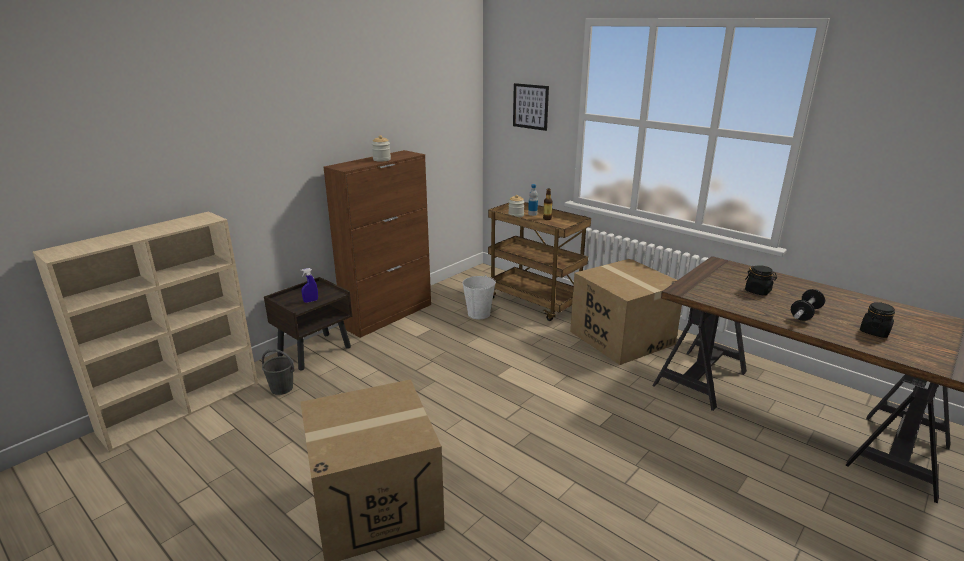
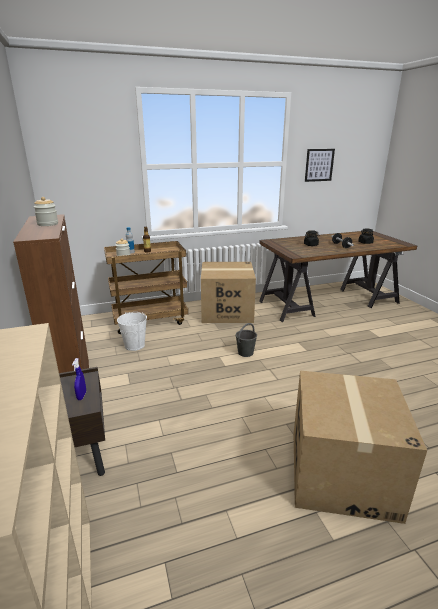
camera: 60 degrees left, 0 degrees up
(282, 388) = (123, 499): grey bucket -> grey bucket (245, 352)
(530, 106) = (90, 165): picture -> picture (319, 165)

